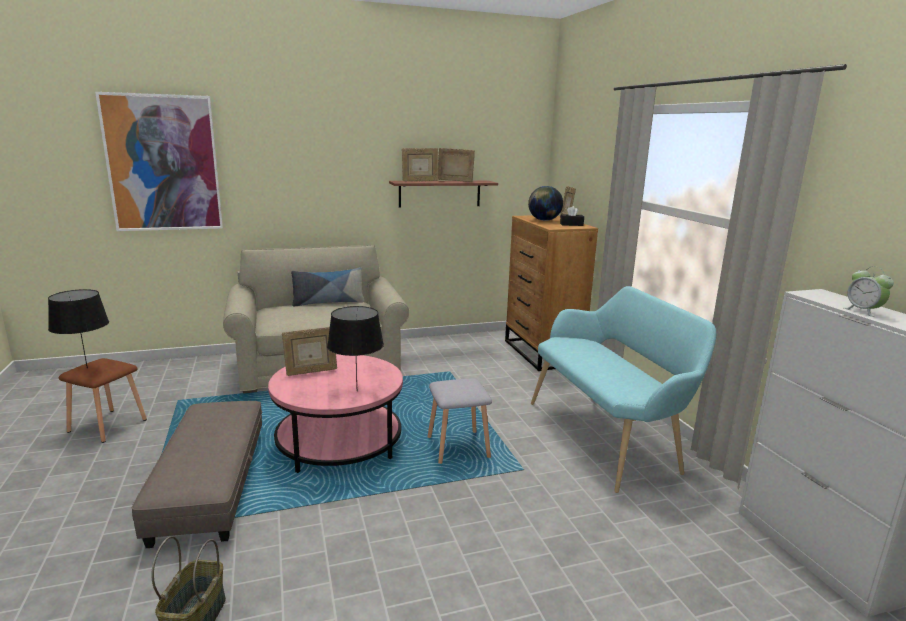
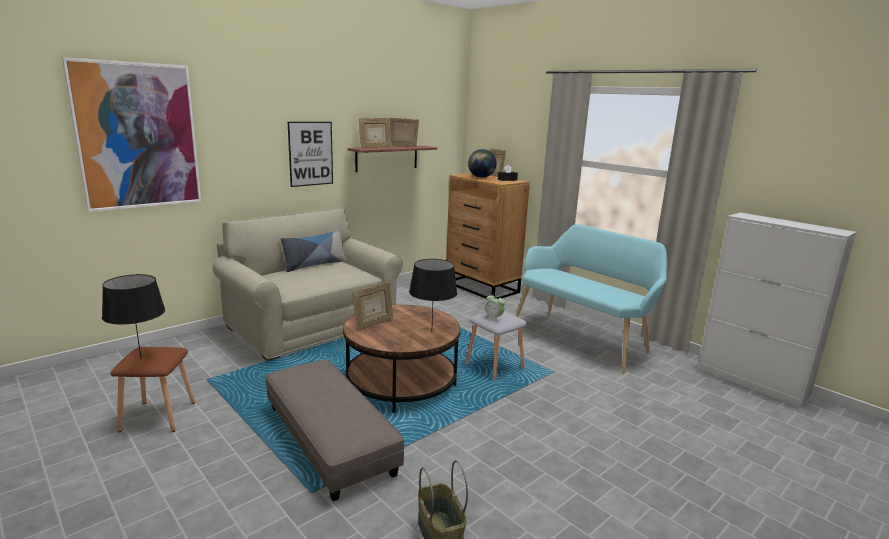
camera: 25 degrees left, 0 degrees up
(339, 442) = (401, 382): pink coffee table -> brown coffee table
(344, 185) = (311, 153): none -> picture
(863, 311) = (783, 223): alarm clock -> alarm clock (494, 318)

